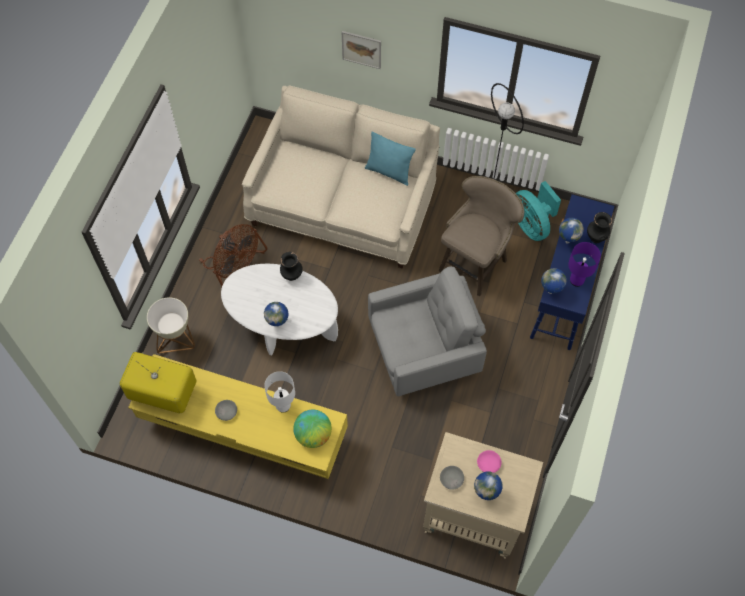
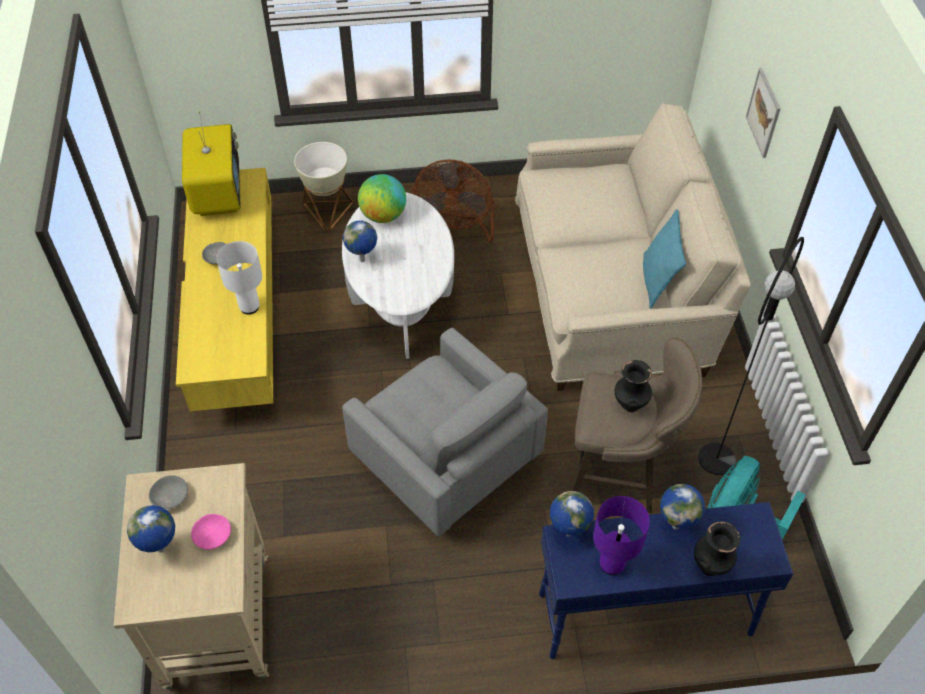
camera: 65 degrees right, 10 degrees down
(292, 276) = (438, 248): black vase -> black vase (630, 405)
(313, 435) = (221, 352): globe -> globe (383, 215)

